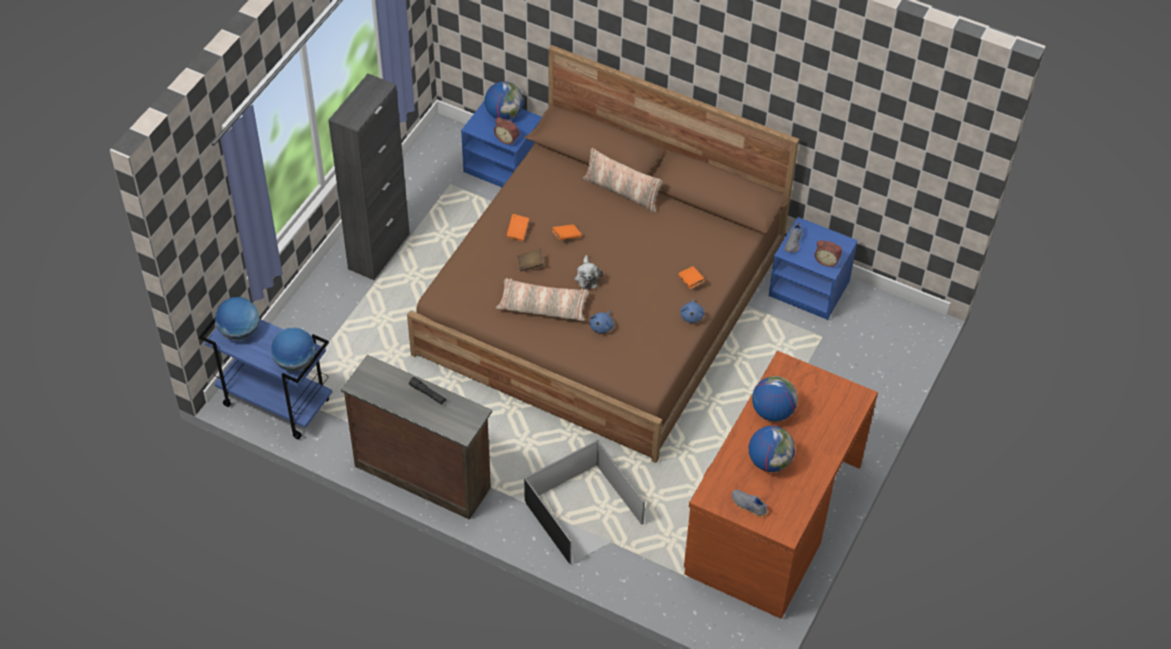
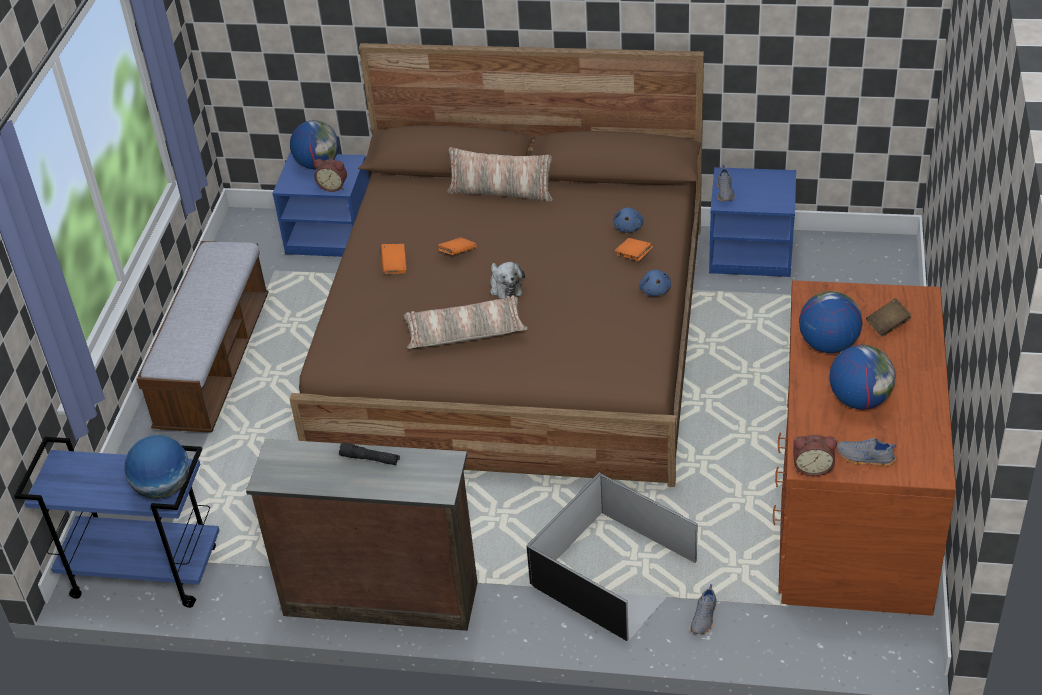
camera: 15 degrees left, 10 degrees down
(240, 332) = (71, 475): globe -> none
(379, 251) = (214, 363): black cabinet -> bench
(530, 264) = (428, 293): brown book -> brown book (887, 325)
(602, 326) = (551, 332): blue plush toy -> blue plush toy (628, 227)
(628, 566) = (704, 618): none -> grey shoe
(827, 260) = (774, 198): alarm clock -> alarm clock (812, 467)

